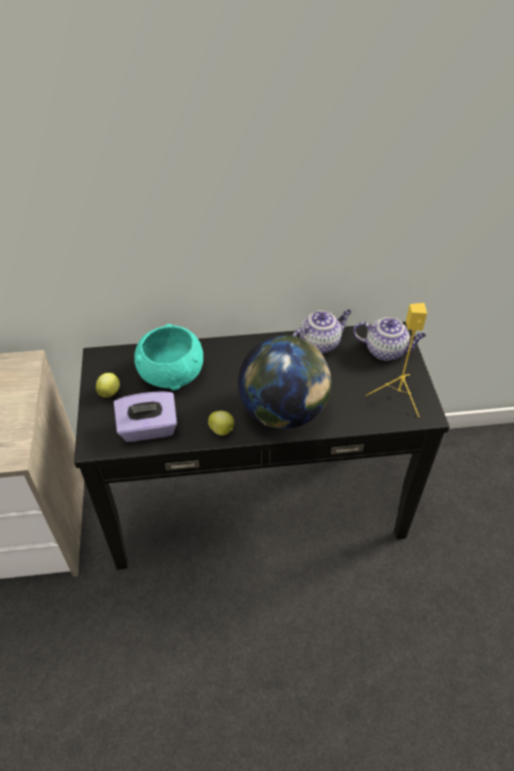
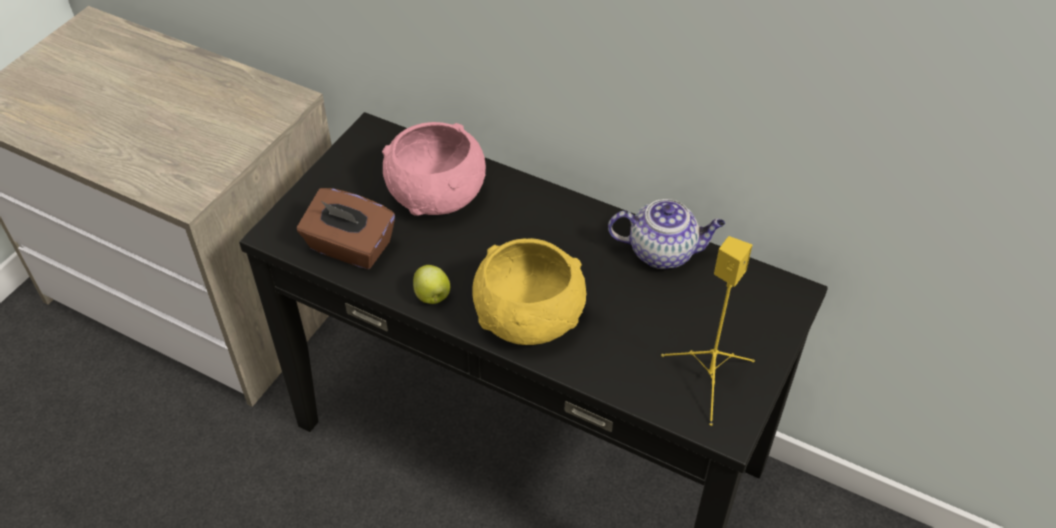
camera: 35 degrees right, 0 degrees up
(109, 392) = (346, 180): apple -> none
(148, 429) = (350, 247): purple tissue box -> brown tissue box
(171, 373) = (436, 193): turquoise bowl -> pink bowl
(283, 412) = (529, 316): globe -> yellow bowl
(386, 350) = (751, 310): teapot -> none

